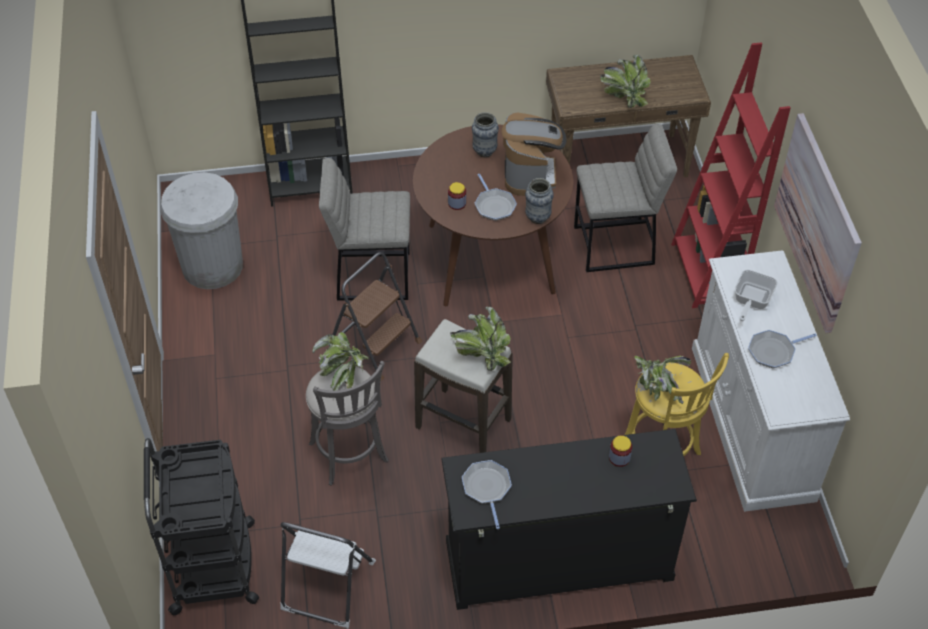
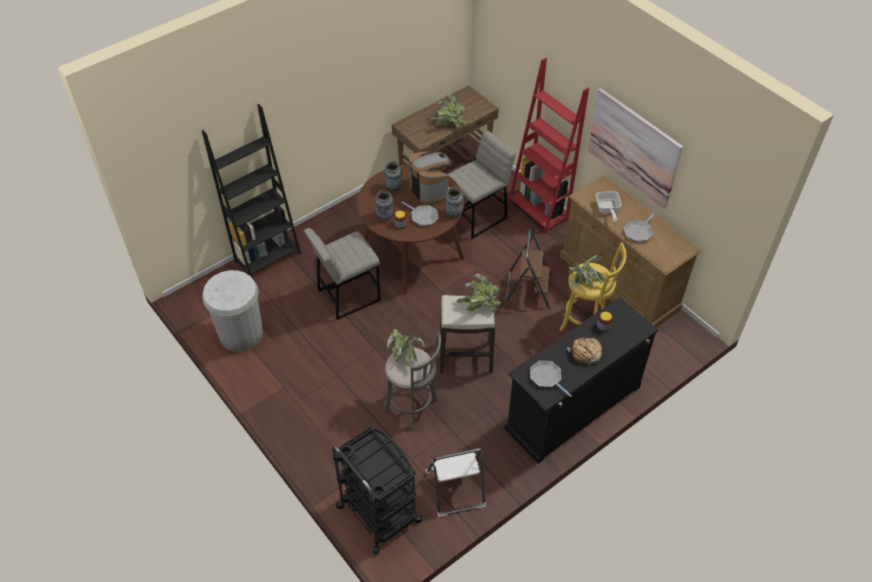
camera: 30 degrees left, 0 degrees up
(372, 341) = (377, 334): brown step ladder -> brown step ladder (526, 289)
(445, 185) = (385, 216): none -> vase
(564, 482) = (585, 354): none -> bread
(751, 423) = (619, 283): white cabinet -> brown cabinet

